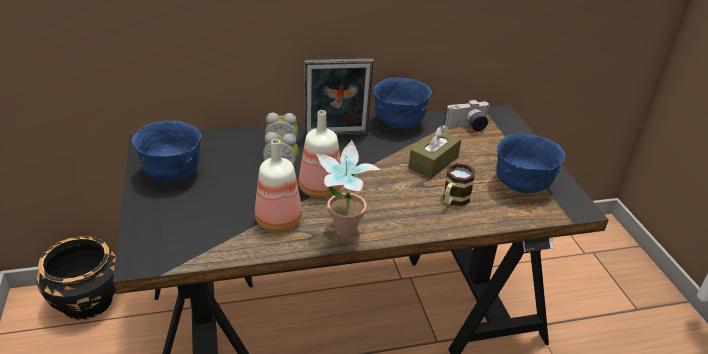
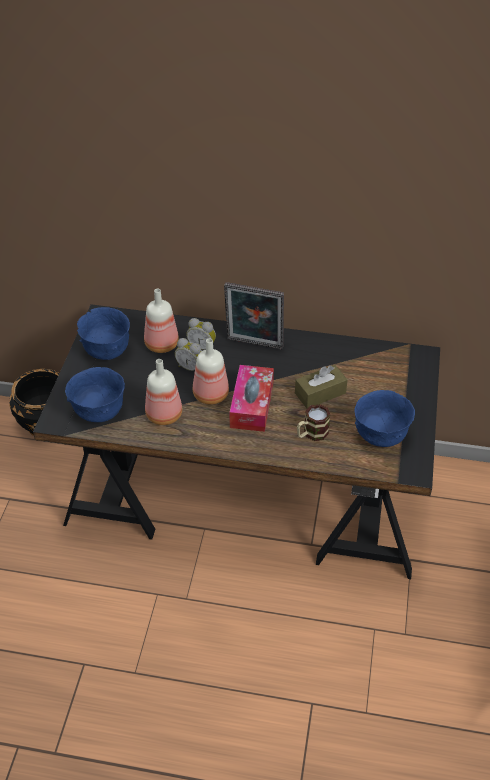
camera: 25 degrees right, 10 degrees up
(233, 155) = (160, 344): none -> bottle
(343, 236) = (204, 441): potted plant -> none
(372, 189) = (252, 405): none -> tissue box
(399, 123) = (317, 344): blue bowl -> blue bowl (99, 412)
(467, 127) = (378, 363): camera -> none

